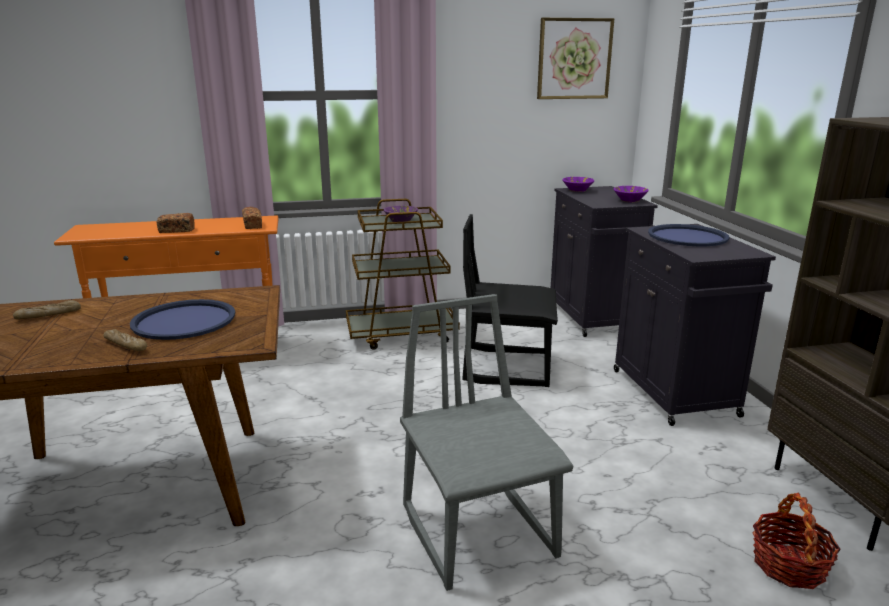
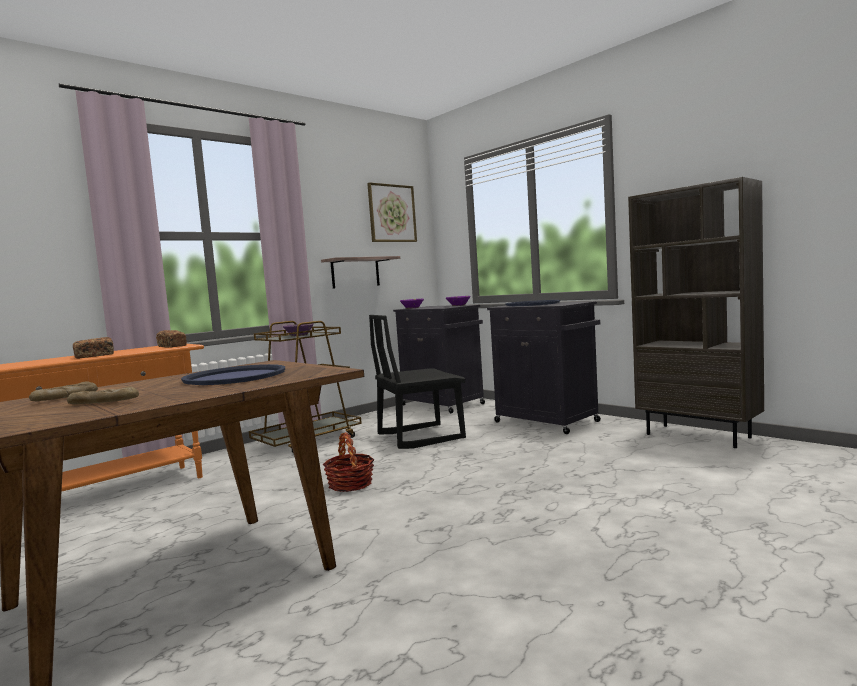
camera: 30 degrees left, 15 degrees down
(126, 346) = (212, 389): bread -> bread (103, 403)
(479, 531) = (528, 508): grey chair -> none
(507, 139) = (355, 272): none -> shelf
(788, 565) = (712, 464): basket -> basket (350, 484)

